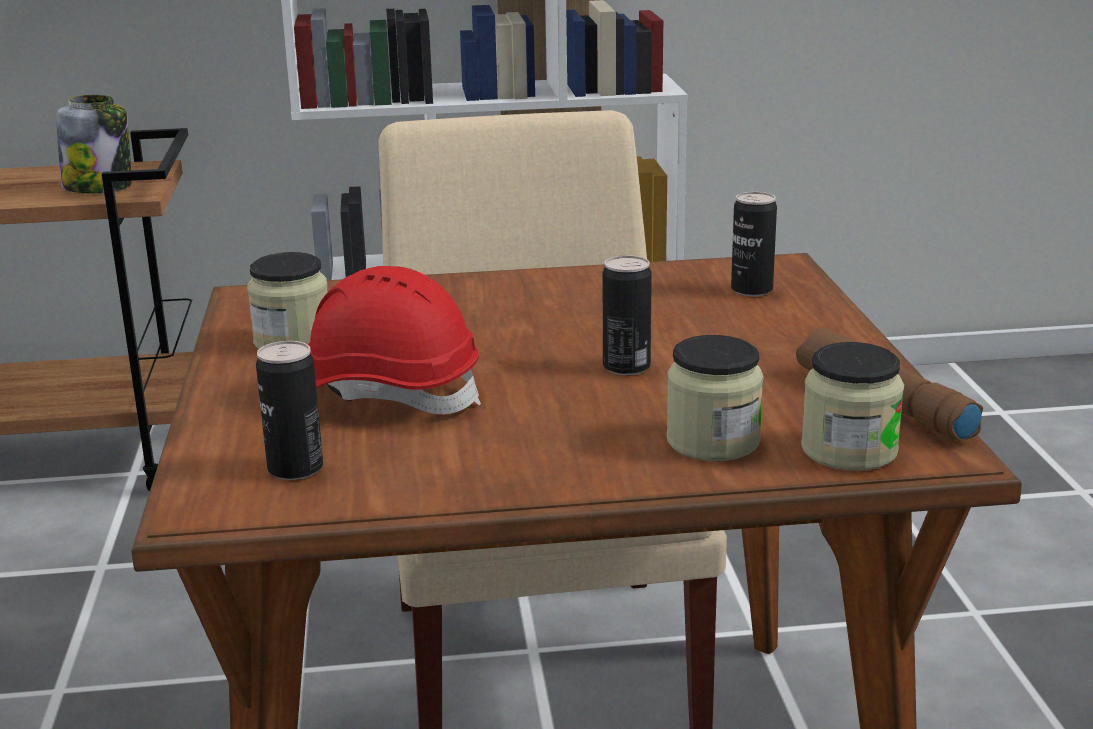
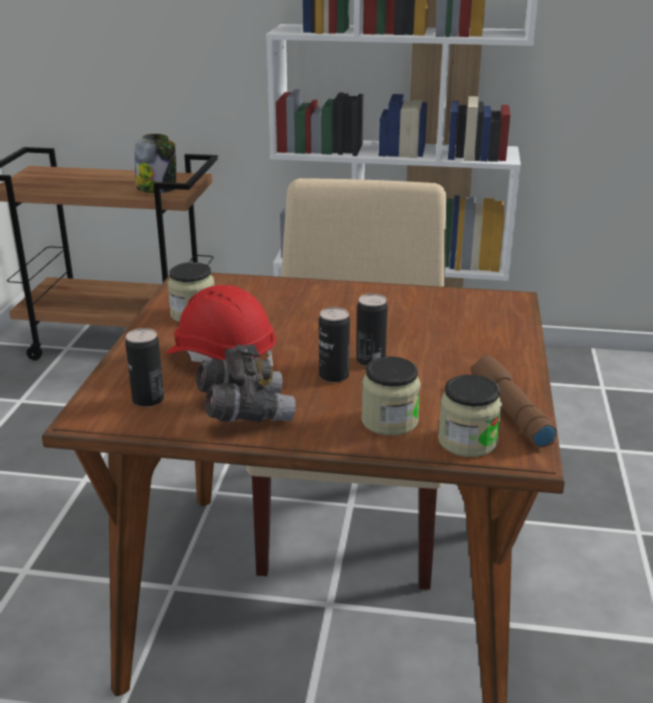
camera: 15 degrees right, 5 degrees up
(472, 462) = (244, 412): none -> grey binoculars
(751, 290) = (481, 316): can -> can (334, 376)

